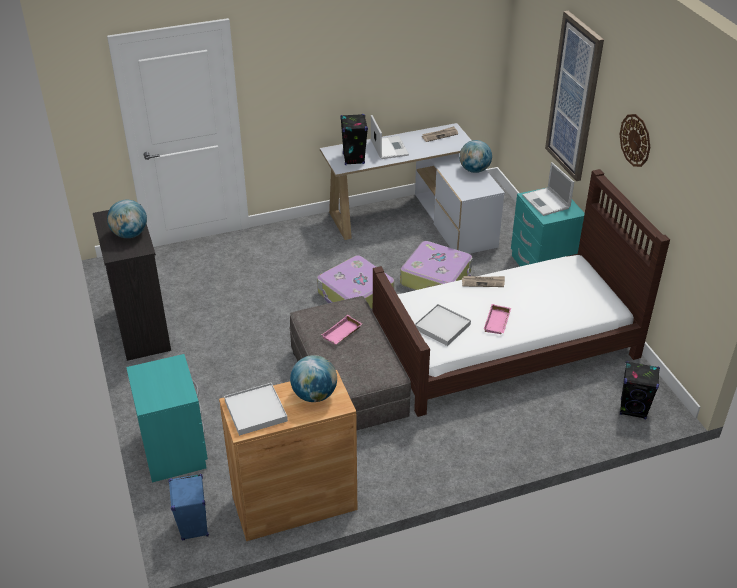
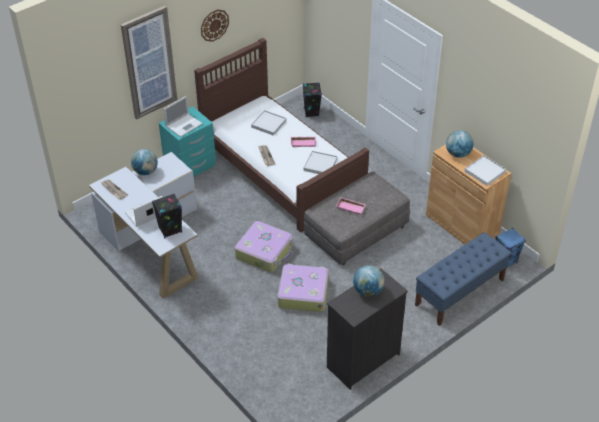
camera: 110 degrees left, 5 degrees up
(175, 450) = (459, 292): turquoise nightstand -> blue bench
(436, 278) = (226, 214): suitcase -> suitcase (303, 293)
(553, 300) = (269, 124): none -> white tray

